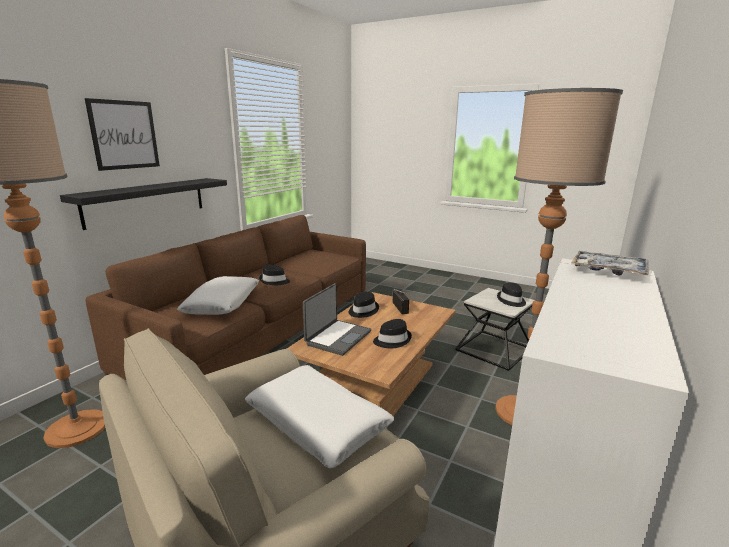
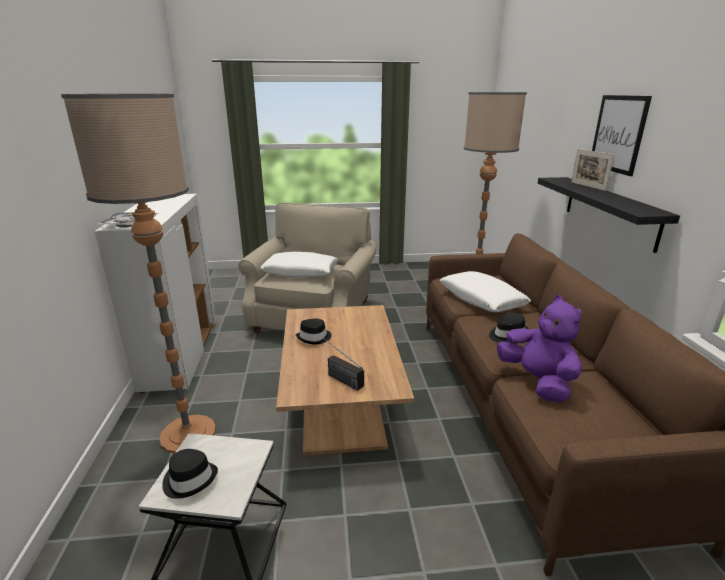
camera: 145 degrees right, 5 degrees up
(121, 188) = (588, 186): none -> picture frame
(312, 267) = (537, 381): none -> purple plush toy
(337, 337) = (361, 324): laptop -> none
(362, 310) = (380, 360): black hat -> none

